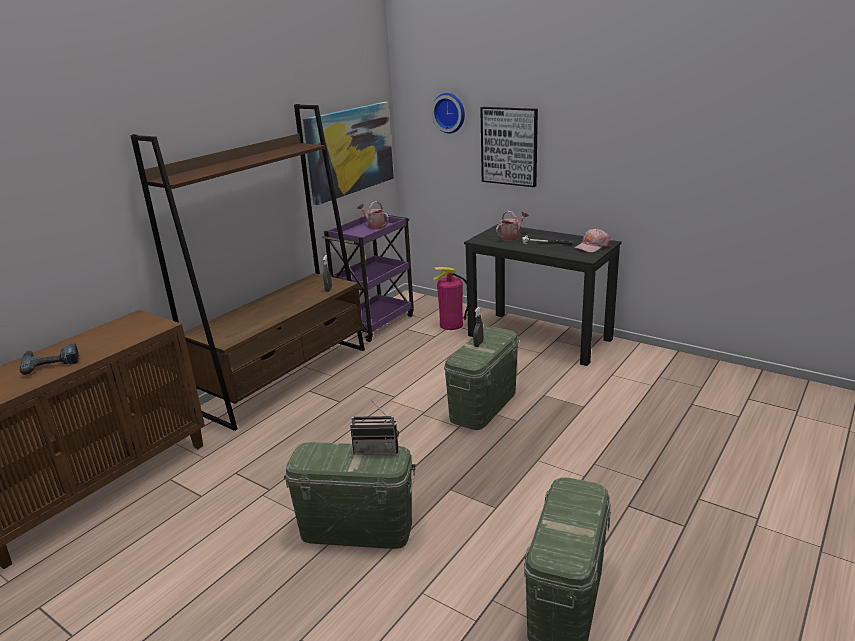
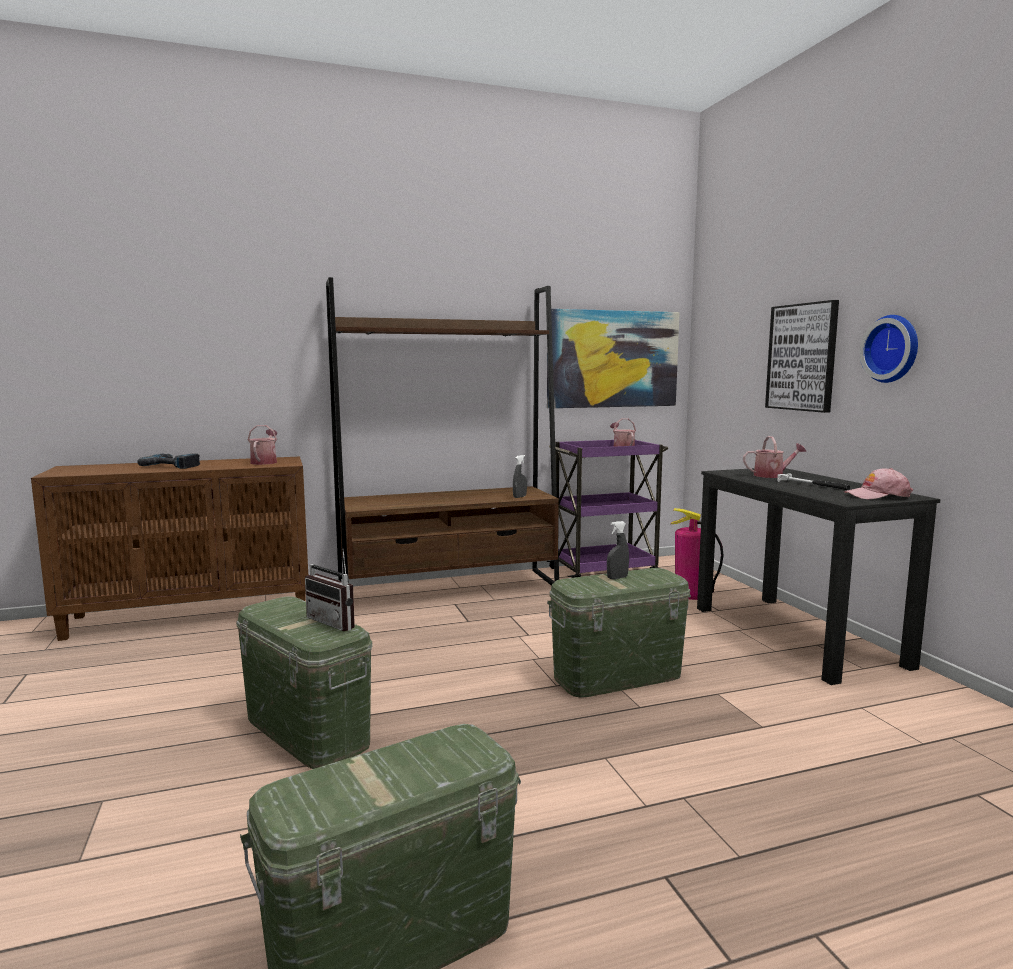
camera: 35 degrees right, 15 degrees down
(131, 328) = (265, 462): none -> watering can
(450, 112) = (742, 320): wall clock -> wall clock (893, 349)

